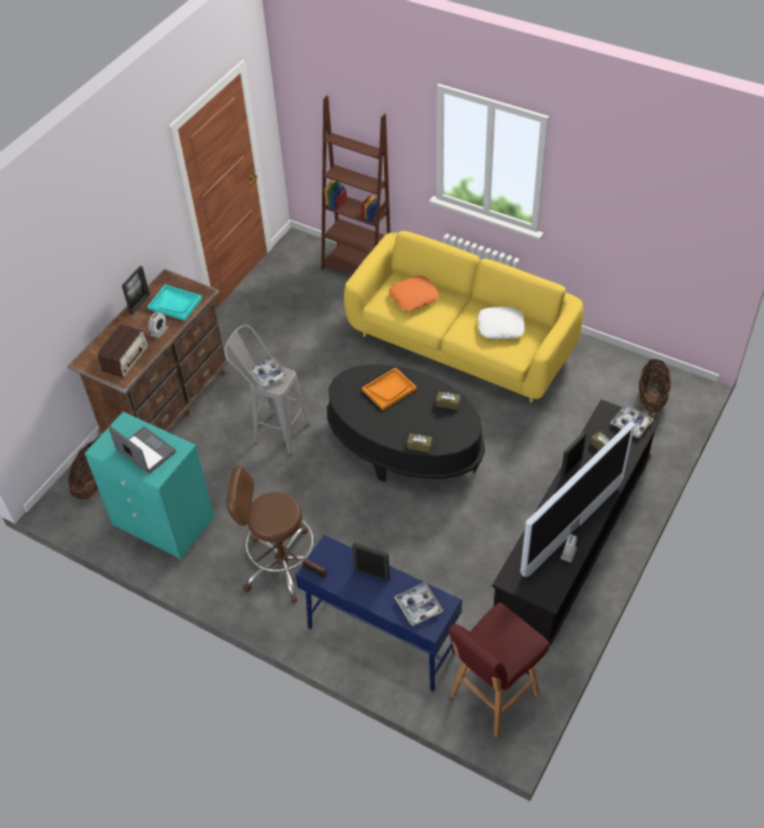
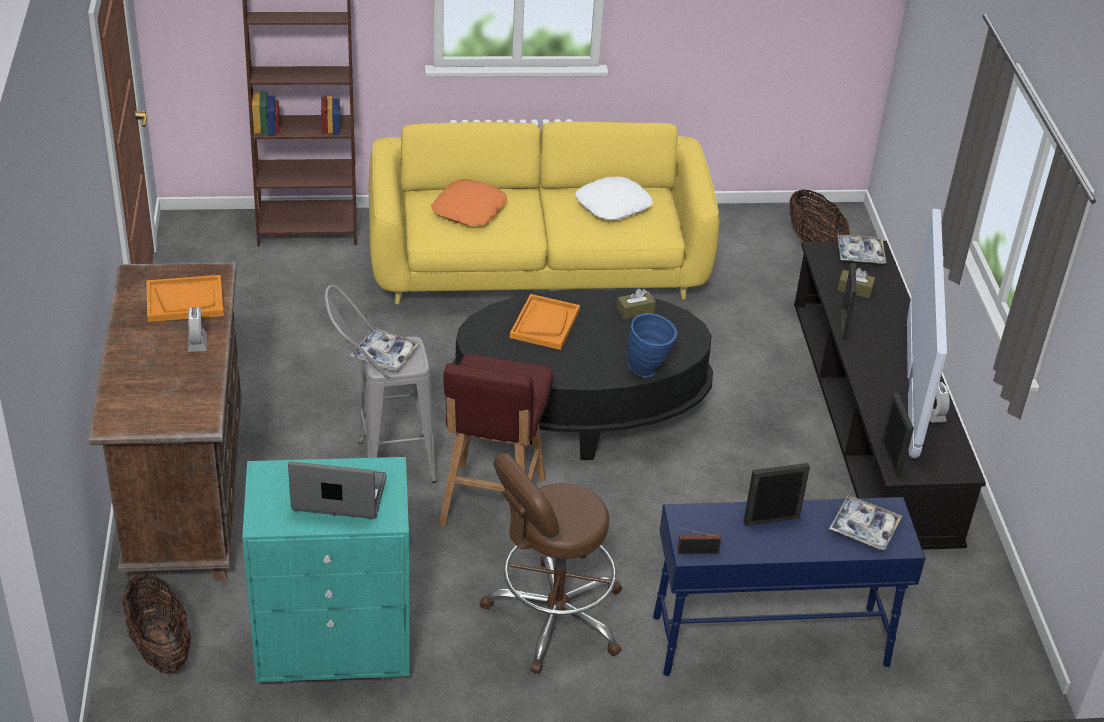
camera: 40 degrees left, 10 degrees down
(125, 358) = (178, 394): radio -> none
(140, 304) = (127, 320): picture frame -> picture frame (891, 458)
(175, 303) = (185, 300): turquoise tray -> orange tray
(419, 446) = (649, 370): brown tissue box -> blue vase
(492, 696) = (960, 635): red stool -> red stool (492, 503)

